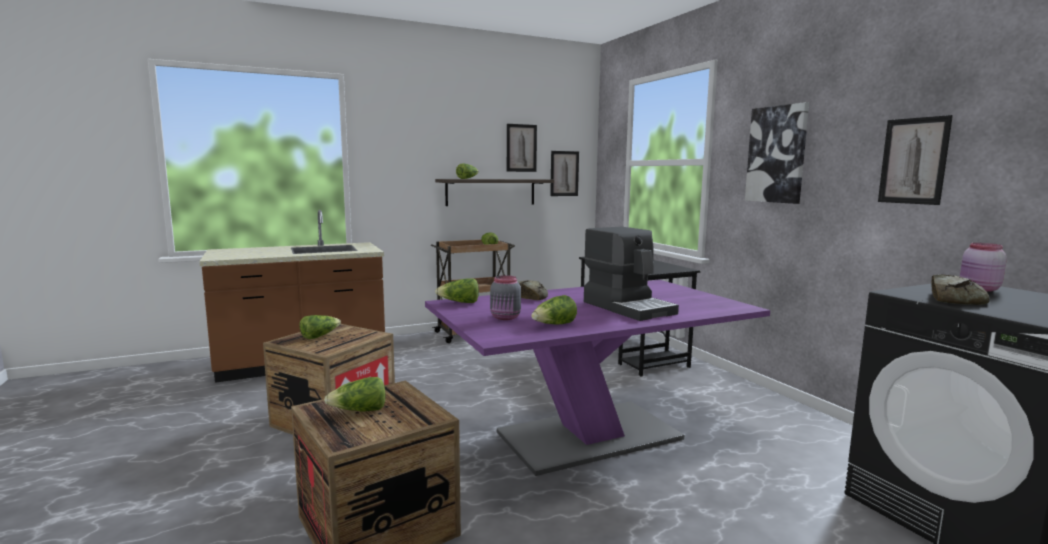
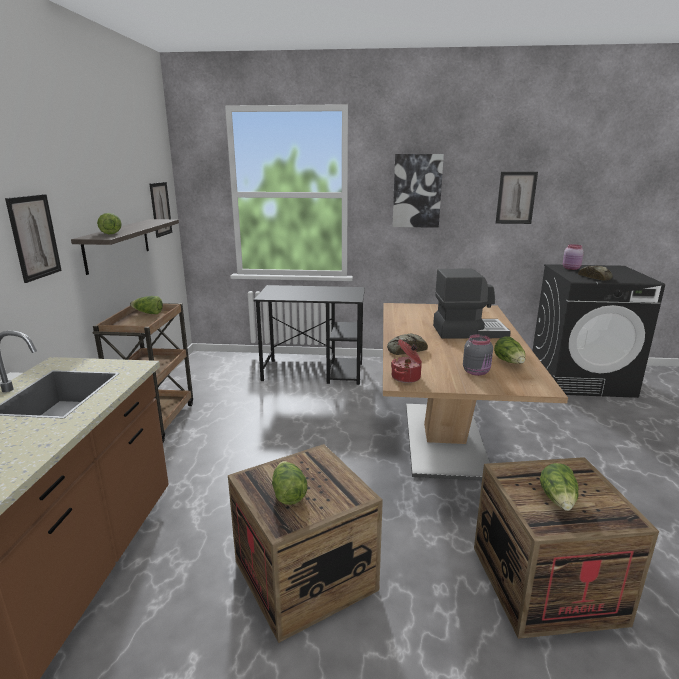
camera: 60 degrees left, 10 degrees up
(459, 303) = (406, 377): lettuce -> cooking pot
(521, 148) = (130, 183): picture -> picture (34, 237)
(589, 436) = (444, 439): purple dining table -> brown dining table

